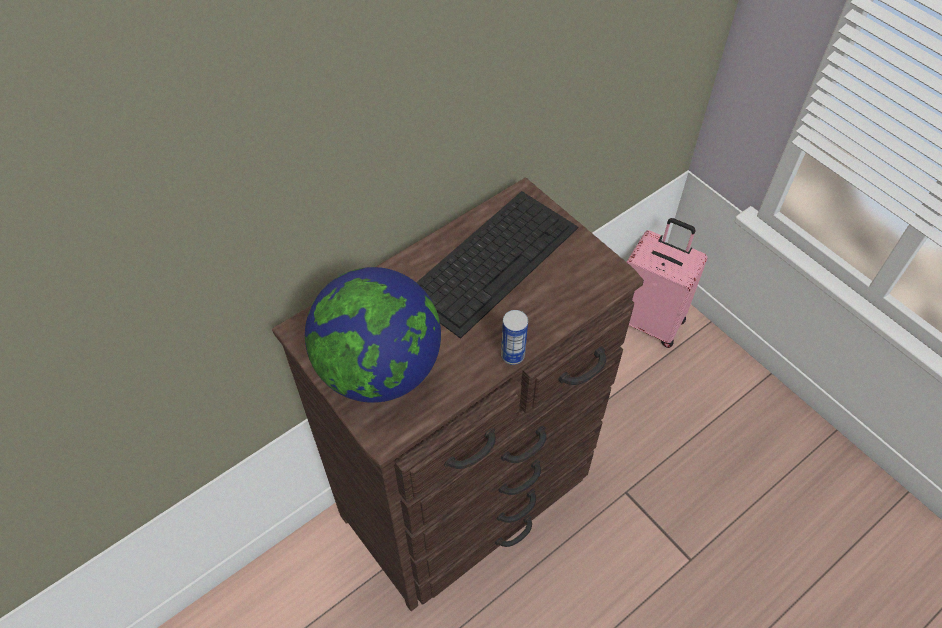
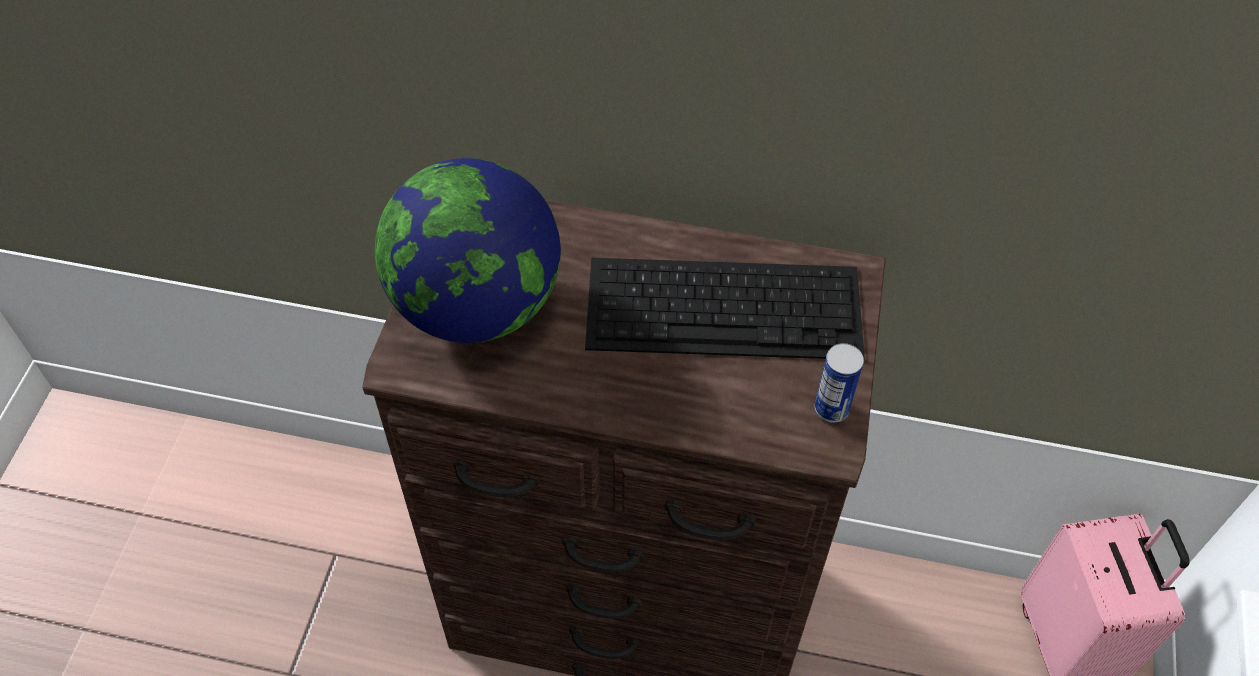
camera: 50 degrees right, 0 degrees up
(512, 355) = (609, 415): can -> can (831, 409)

